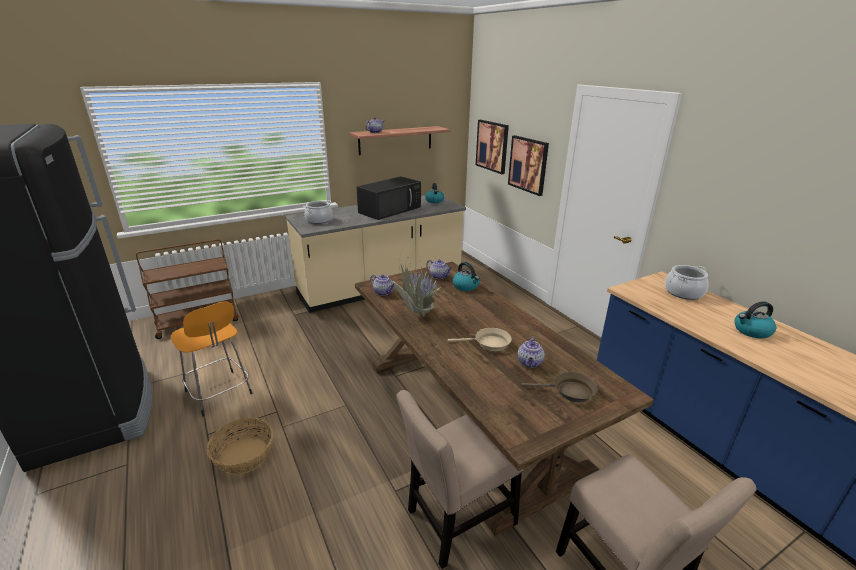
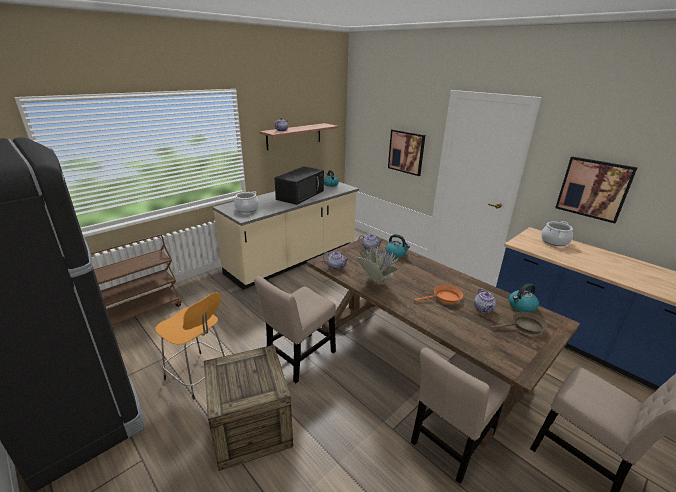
camera: 15 degrees left, 0 degrees up
(244, 456) = (251, 427): basket -> crate
(331, 394) = (299, 358): none -> beige chair
(489, 343) = (444, 298): beige frying pan -> orange frying pan
(492, 146) = (370, 138): picture -> picture (593, 188)
(751, 331) = (614, 264): kettle -> kettle (521, 306)

